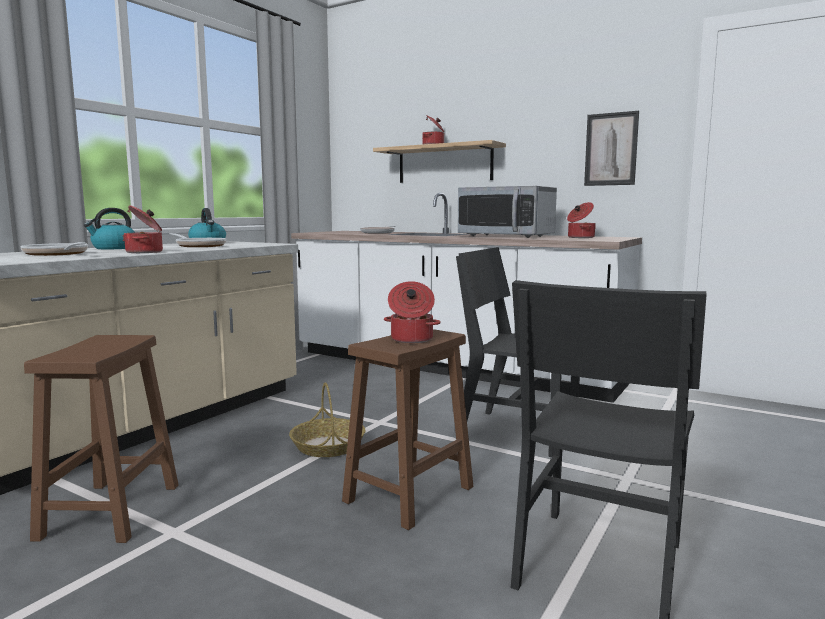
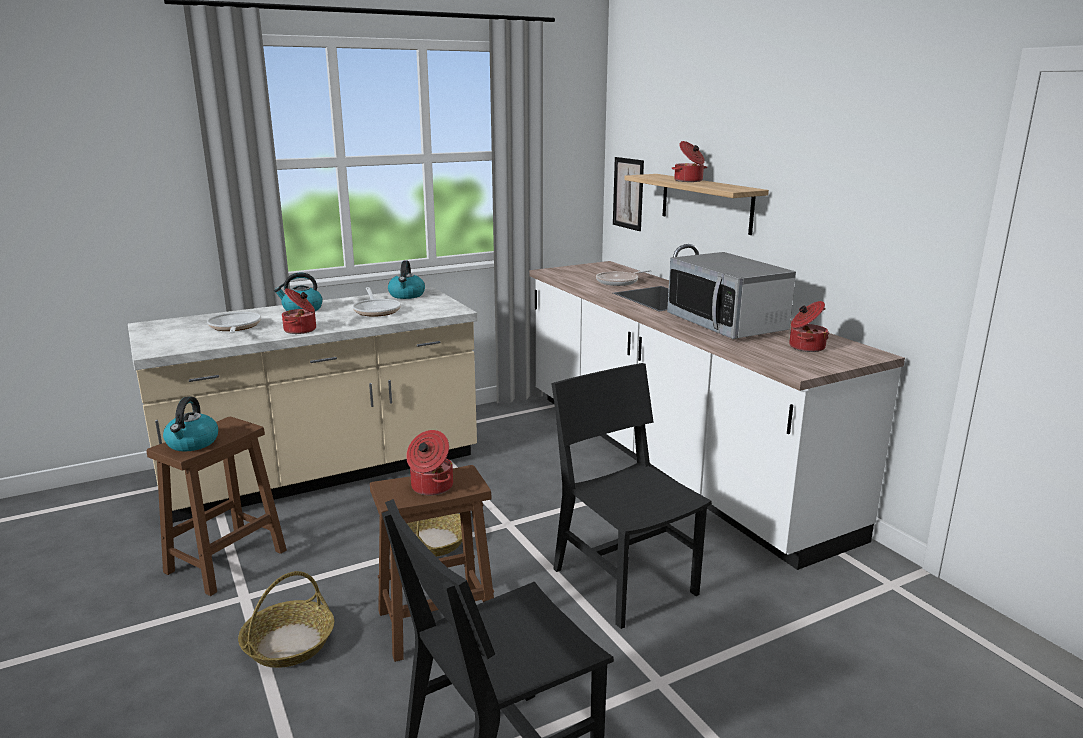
camera: 30 degrees right, 10 degrees up
(85, 351) = (192, 443): none -> kettle
(279, 551) = (289, 643): none -> basket
(611, 149) = (883, 225): picture -> picture (628, 193)

